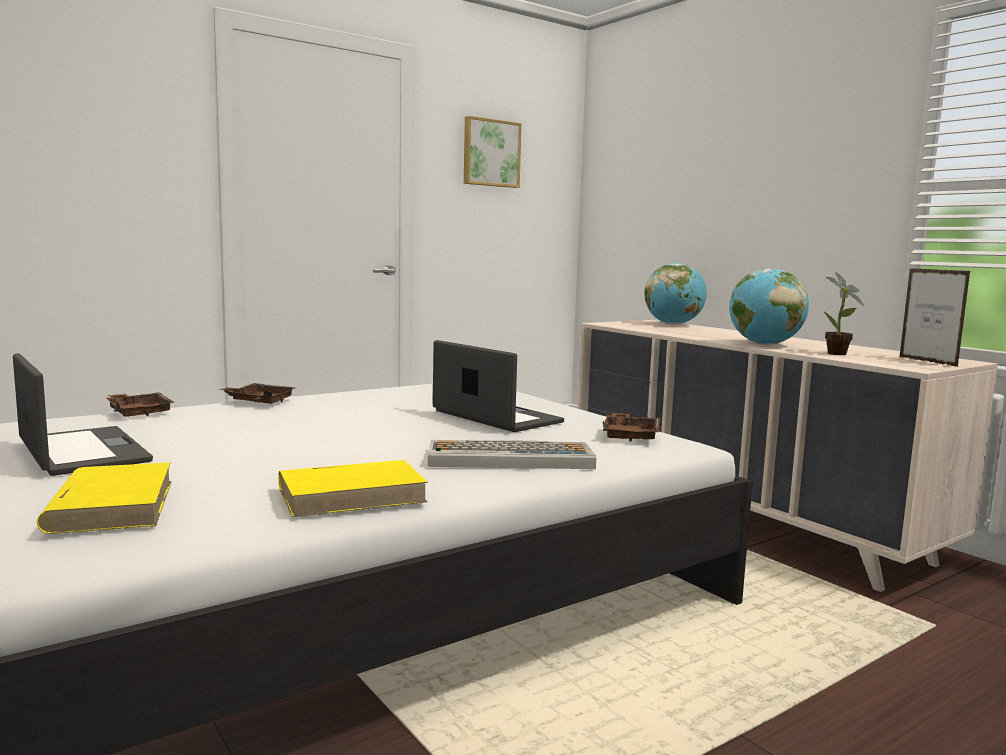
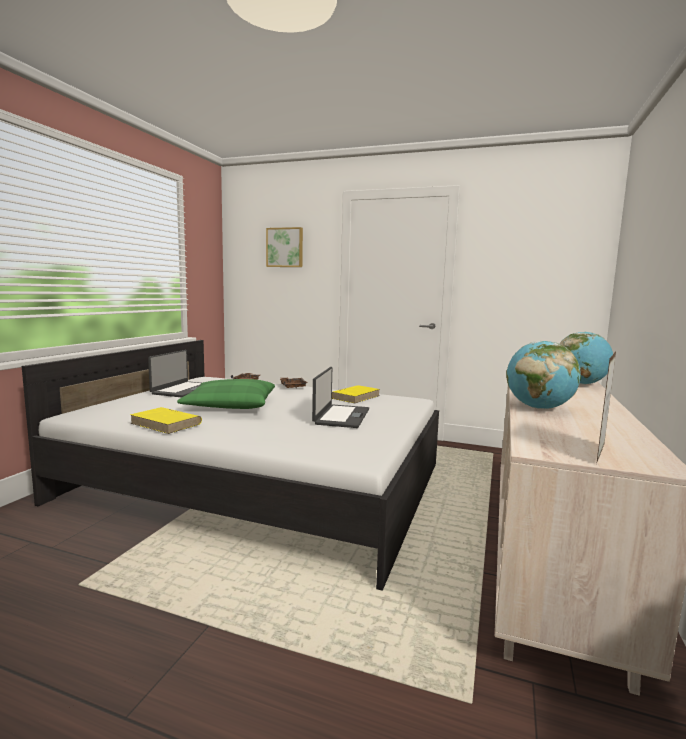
camera: 55 degrees right, 0 degrees up
(111, 505) = (123, 405): yellow book -> yellow book (355, 396)
(303, 446) = (230, 405): none -> green pillow
(490, 153) = (519, 247): picture -> picture (285, 247)
(508, 458) = (263, 432): keyboard -> none
(630, 436) = (356, 444): brown tray -> none
(838, 354) = (548, 427): potted plant -> none

